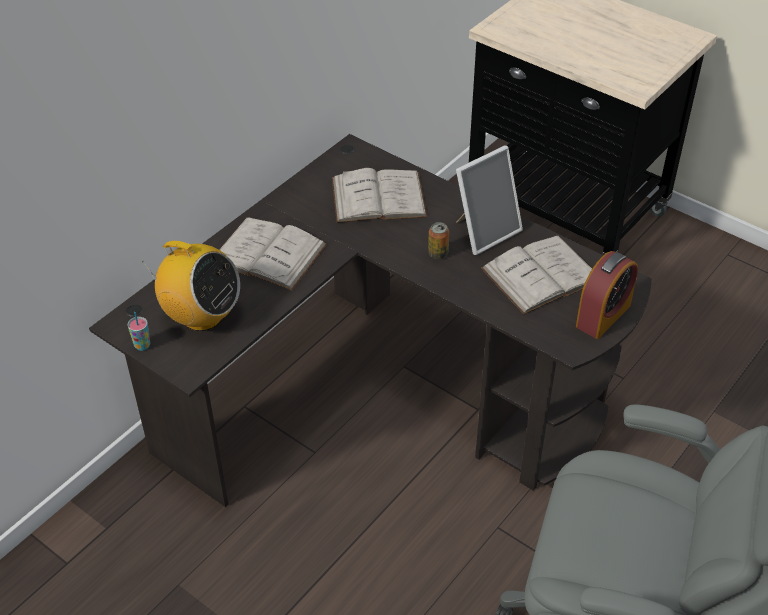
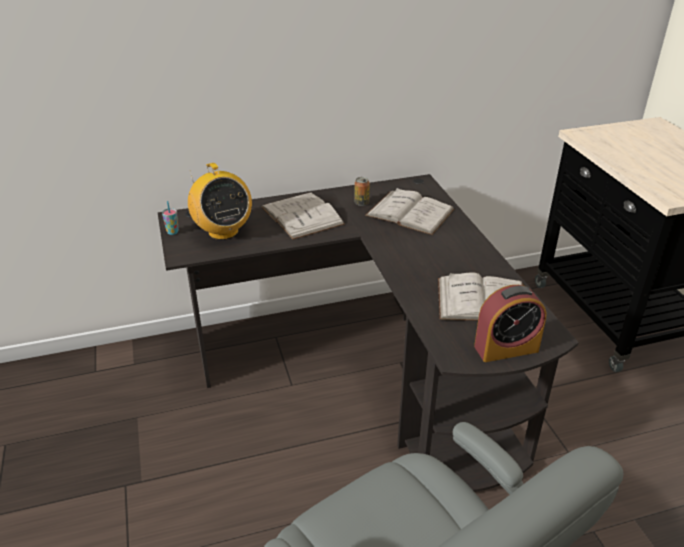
camera: 35 degrees right, 10 degrees down
(438, 254) = (415, 258): can -> can (361, 203)
(485, 231) = (466, 258): picture frame -> none

